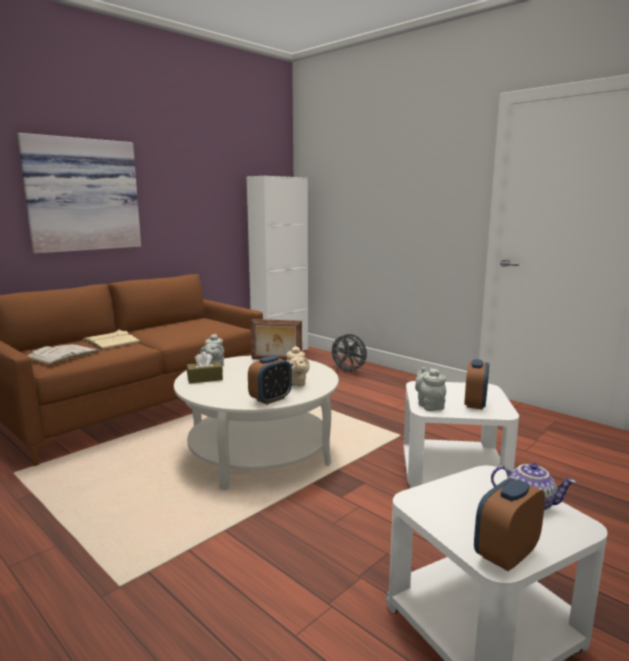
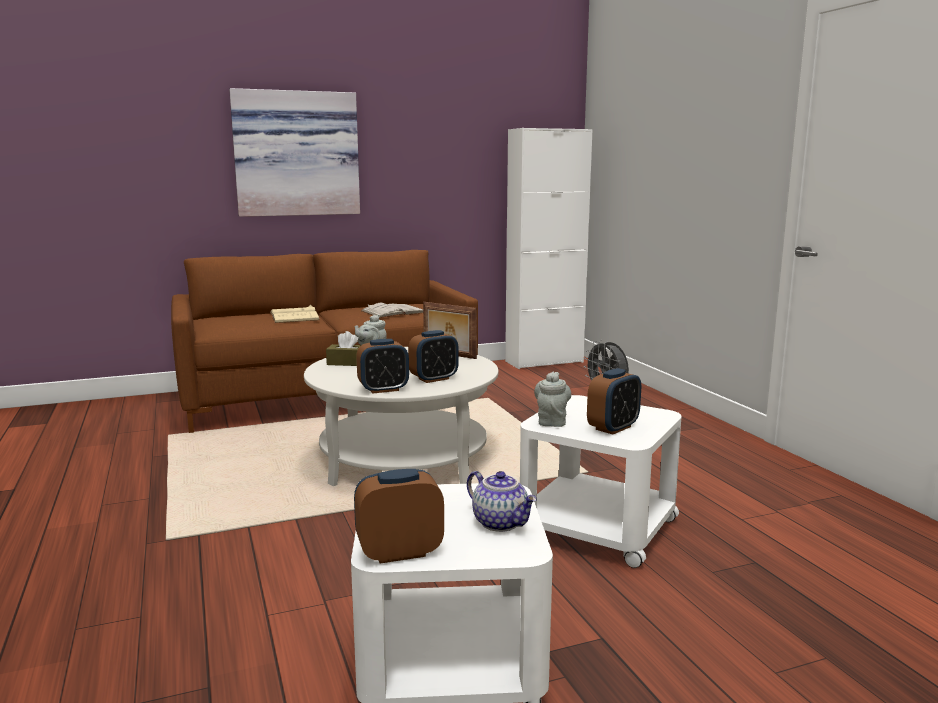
camera: 25 degrees right, 0 degrees up
(63, 355) = (235, 323): white book -> white book (394, 311)
(296, 383) = (434, 379): beige teapot -> alarm clock

